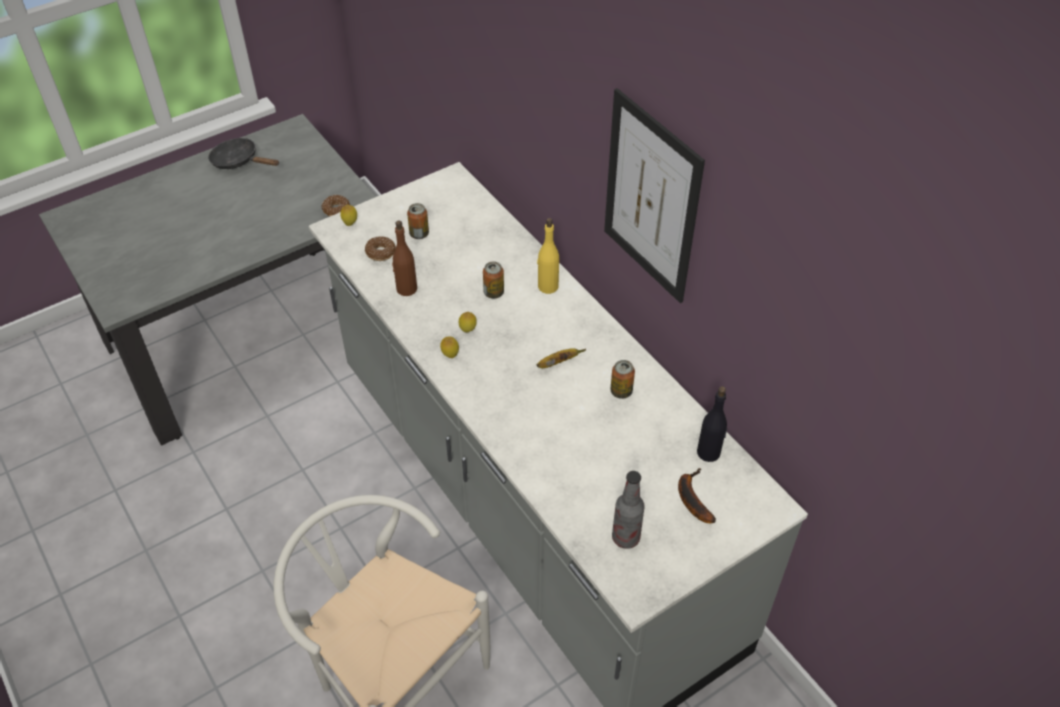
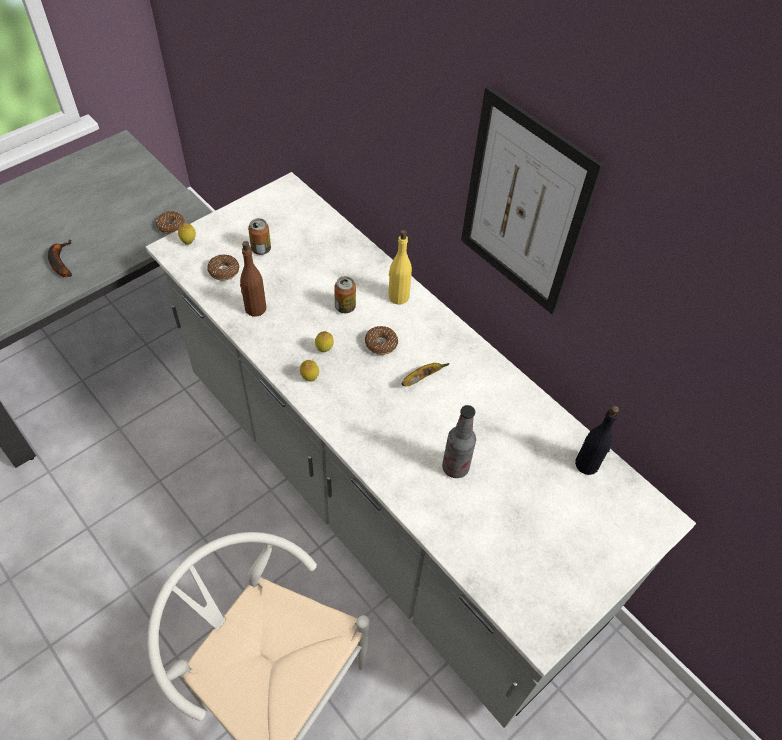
camera: 10 degrees left, 5 degrees up
(239, 161) = (66, 181): black frying pan -> none
(523, 329) = (381, 344): none -> donut
(621, 391) = (489, 404): can -> none
(625, 538) = (520, 568): bottle -> bottle (455, 467)
(691, 498) = (579, 517): banana -> banana (60, 261)

